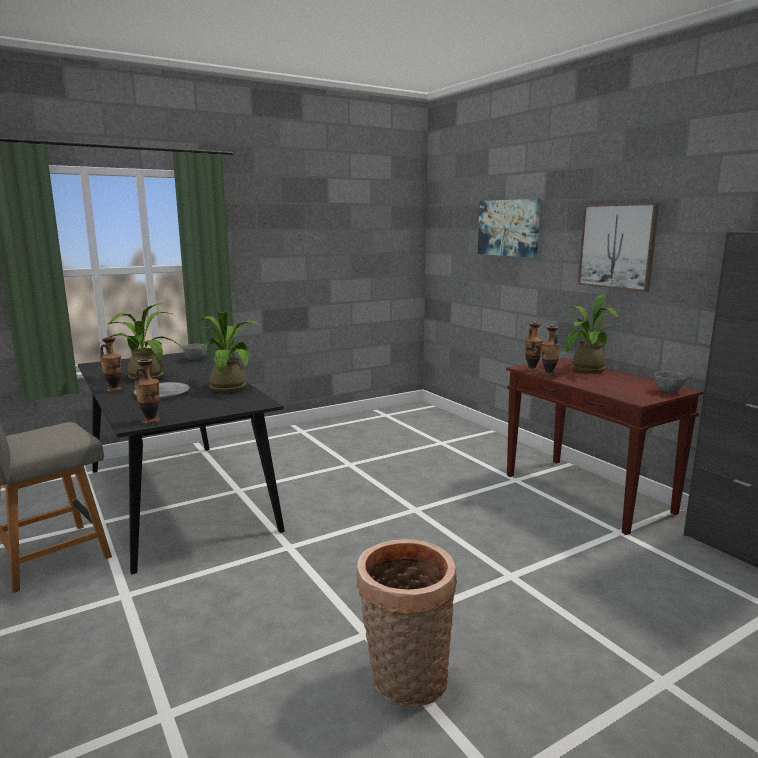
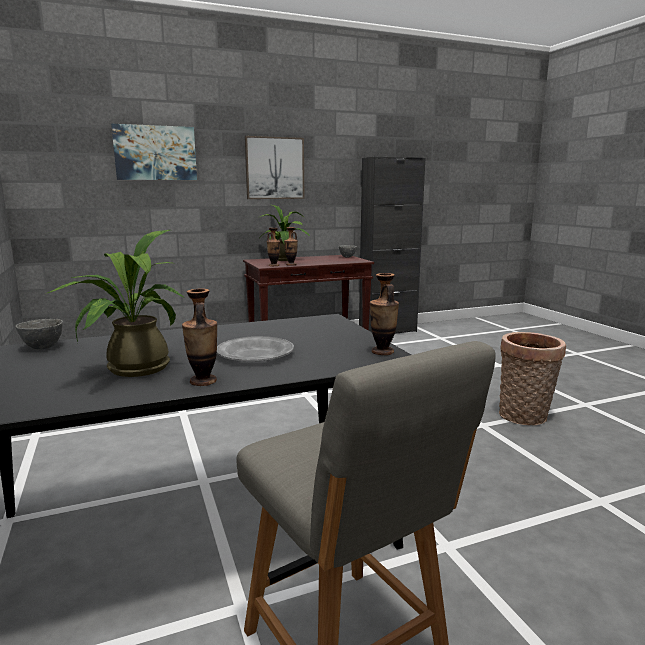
camera: 80 degrees left, 0 degrees up
(230, 387) = (248, 328): potted plant -> none

